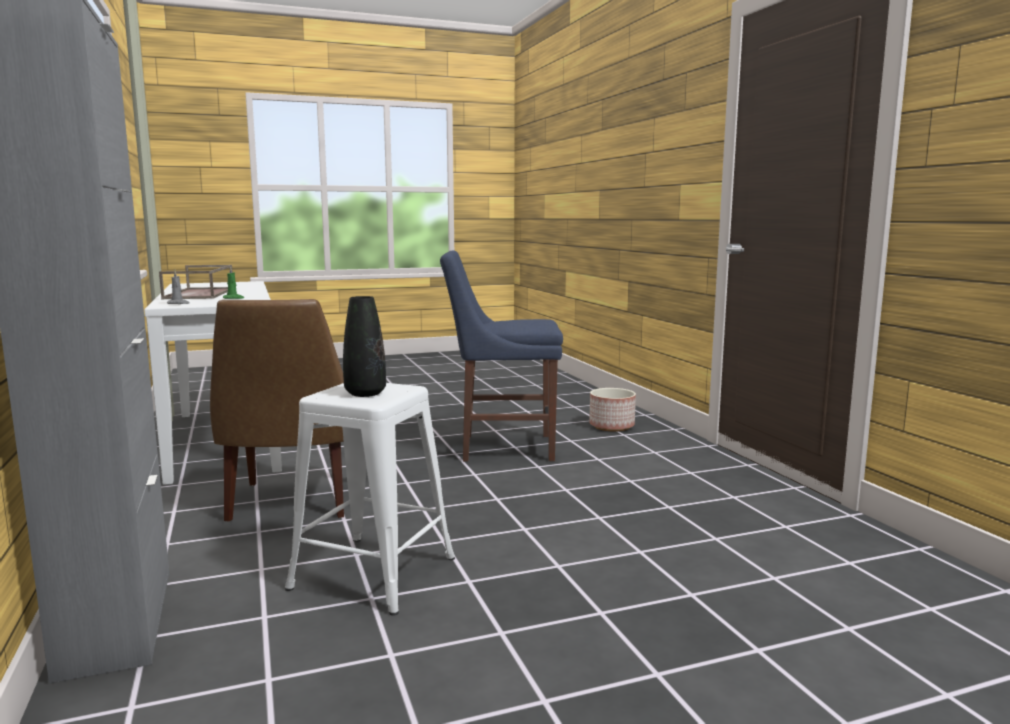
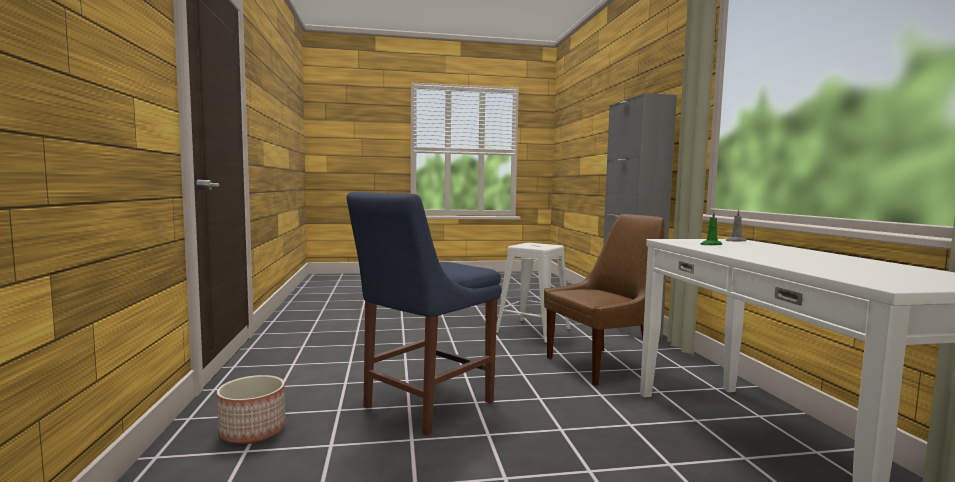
camera: 170 degrees left, 5 degrees down
(200, 294) = (789, 252): brown tray -> none
(293, 502) = (602, 365): brown chair -> brown chair turned 60 degrees clockwise
(365, 393) = (535, 245): black vase -> none
(501, 447) = (423, 406): blue chair -> blue chair turned 120 degrees clockwise

